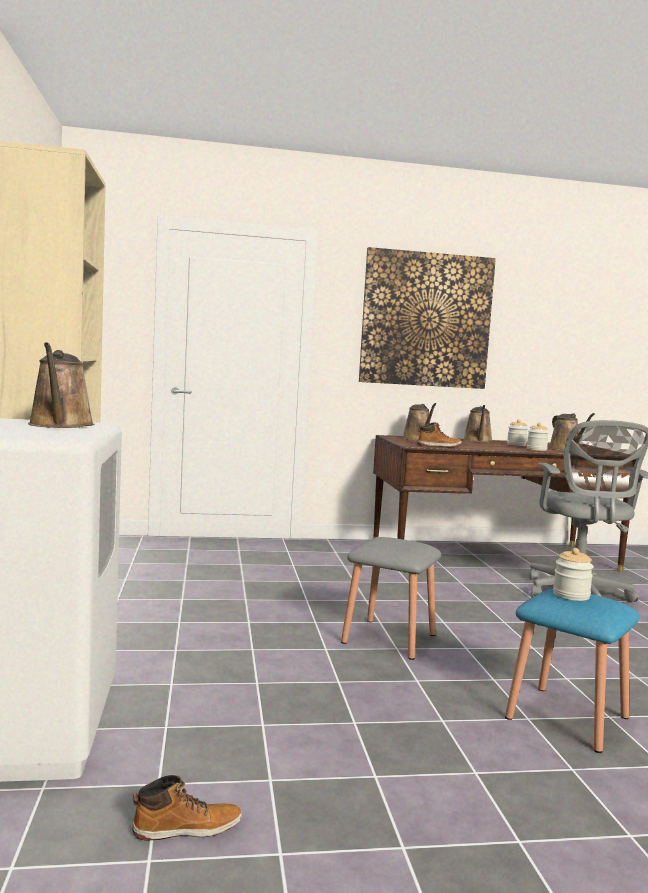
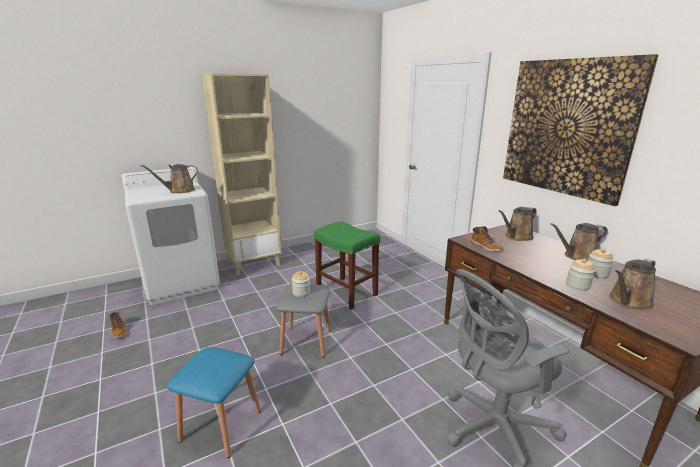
camera: 70 degrees right, 15 degrees up
(270, 592) = (347, 293): none -> green stool
(571, 595) = (215, 360): jar -> jar (301, 292)

